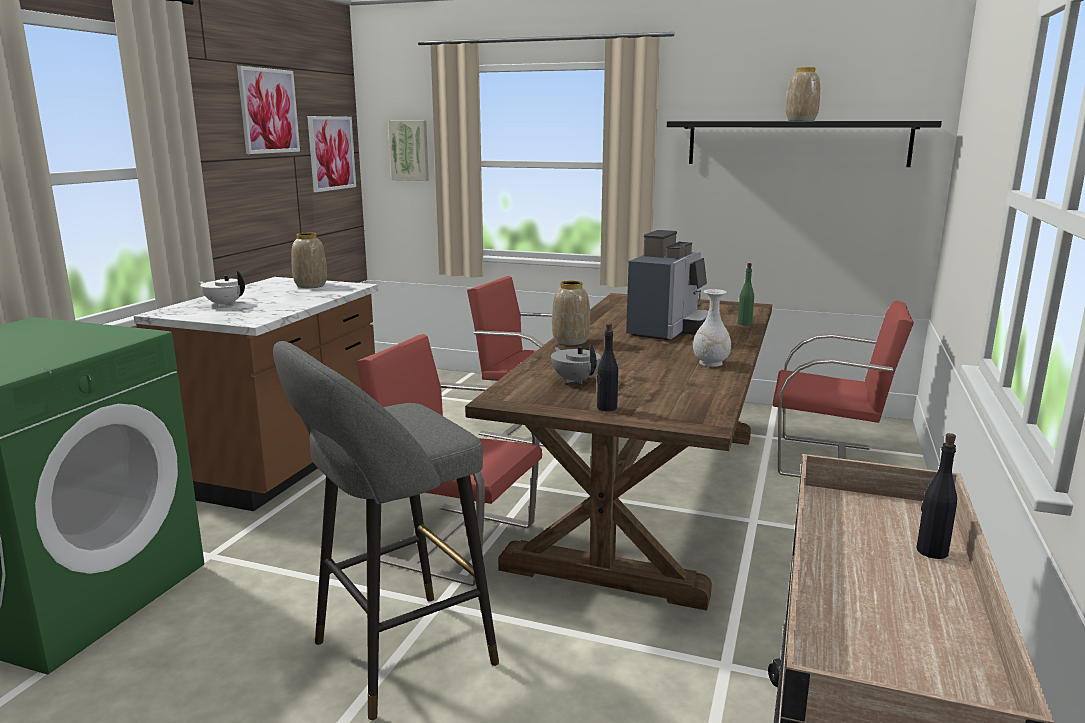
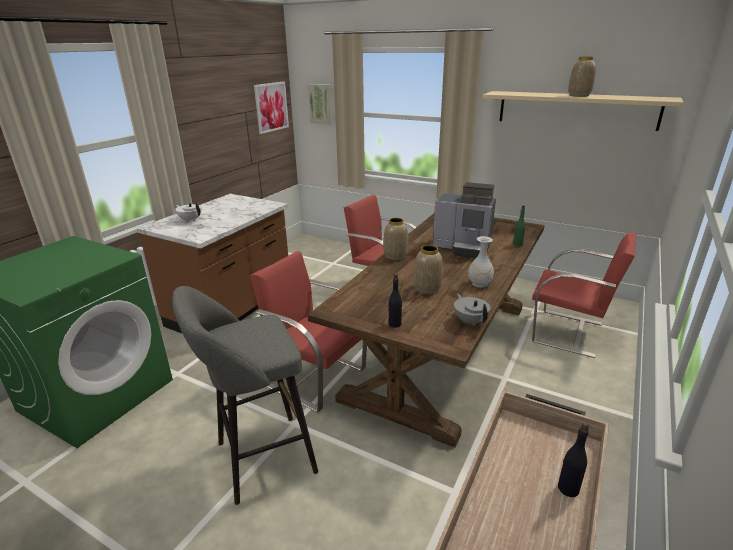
camera: 10 degrees right, 10 degrees up
(268, 111) = (226, 85): picture -> none
(311, 285) = (247, 203): vase -> vase (427, 288)
(575, 380) = (384, 295): grey teapot -> grey teapot (470, 321)
(669, 330) = (464, 248): coffee machine -> coffee machine turned 75 degrees clockwise
(796, 143) = (576, 110): black shelf -> beige shelf

